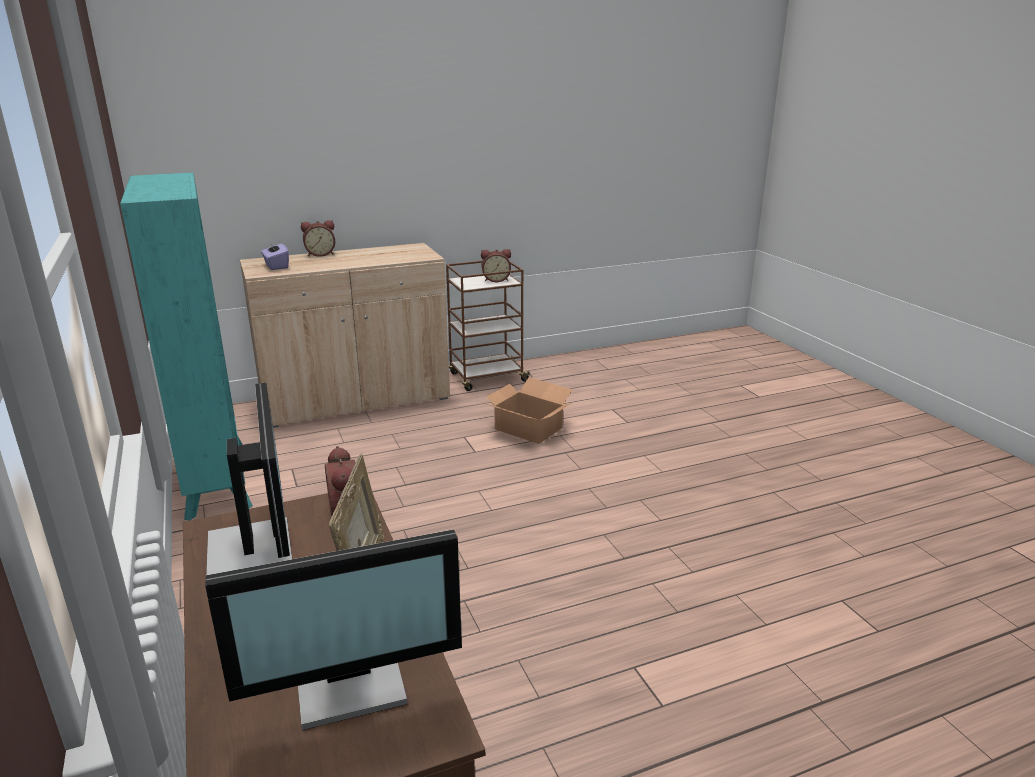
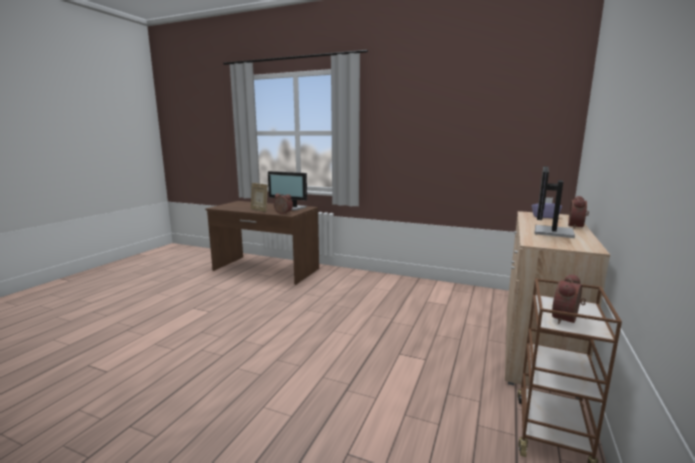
camera: 135 degrees right, 10 degrees down
(216, 478) = (457, 291): turquoise bookcase -> none
(352, 683) = (238, 206): monitor -> monitor (551, 232)
(528, 428) = (406, 391): cardboard box -> none

